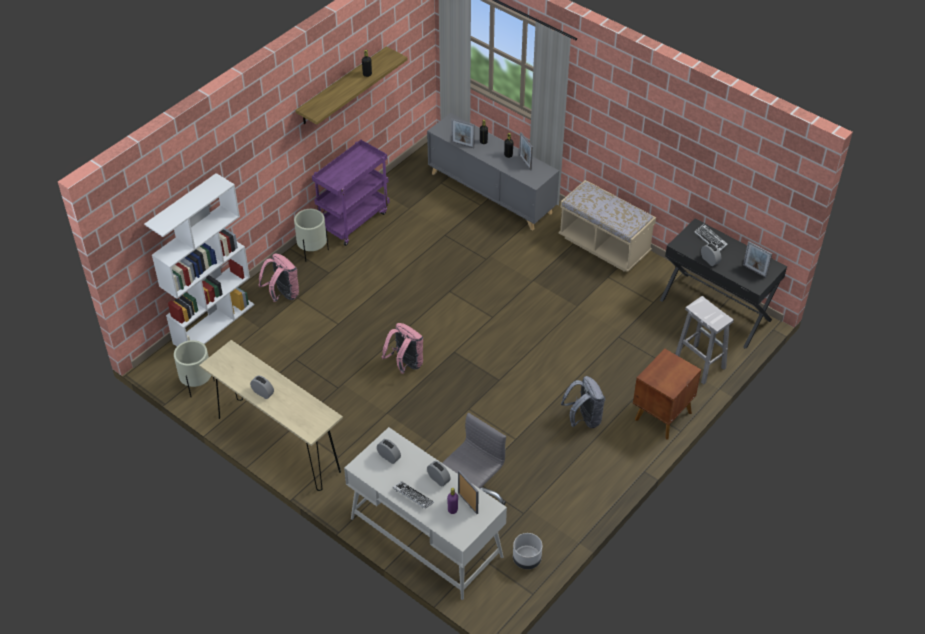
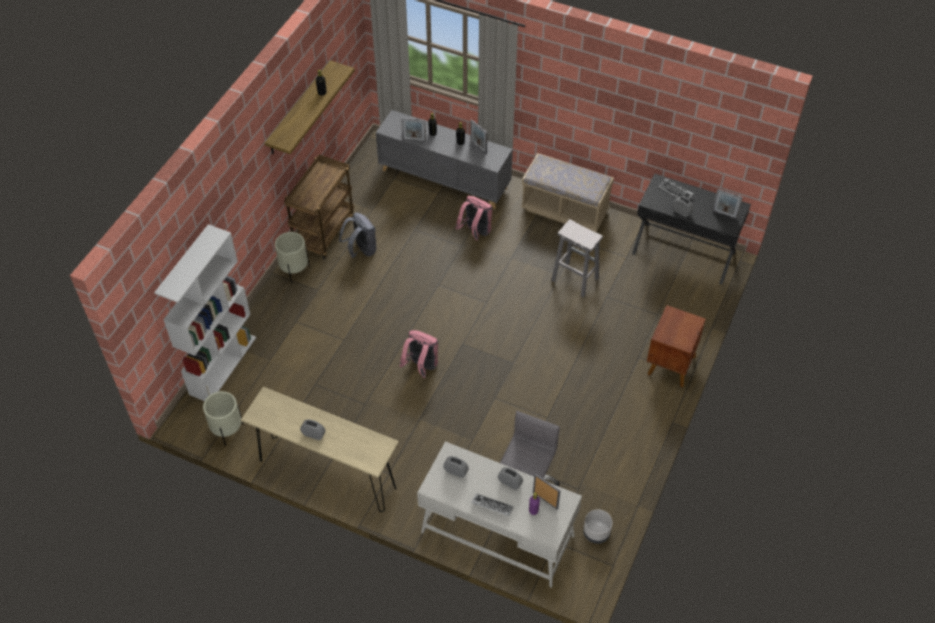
camera: 15 degrees left, 5 degrees up
(282, 294) = (280, 321): pink backpack -> pink backpack (475, 232)
(353, 220) = (323, 231): purple cart -> brown cart
(583, 419) = (602, 384): grey backpack -> grey backpack (361, 250)
(698, 364) = (686, 308): white stool -> white stool (574, 279)

